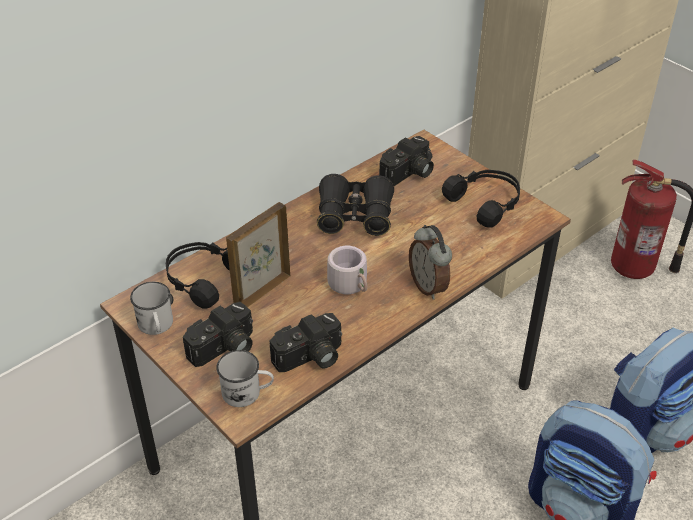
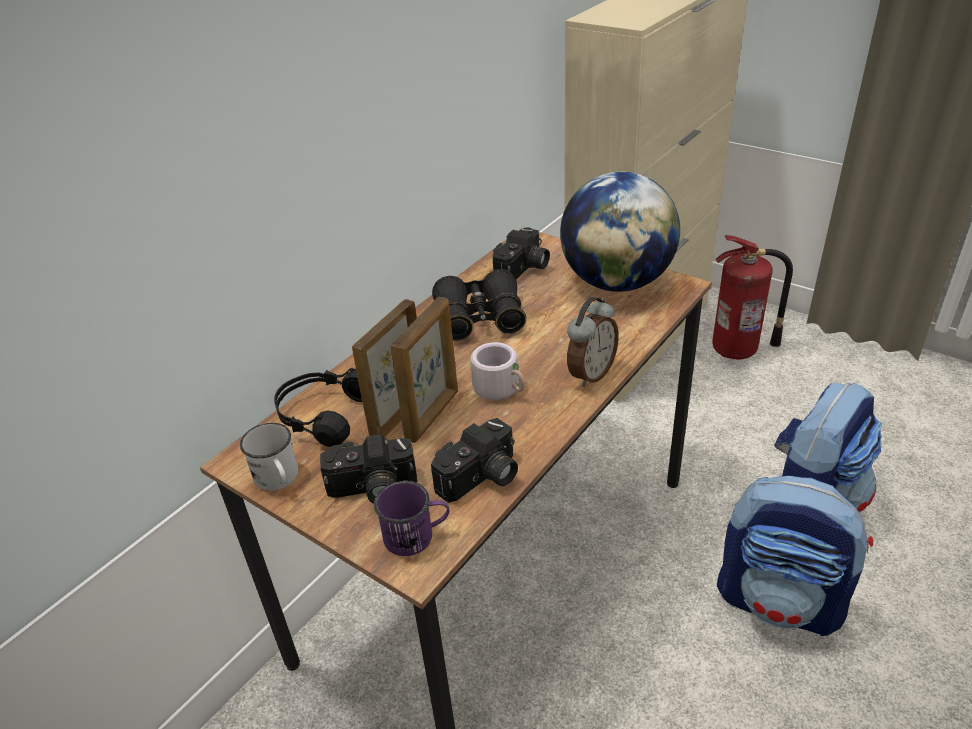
camera: 10 degrees left, 5 degrees down
(224, 349) = (372, 489): camera -> camera turned 45 degrees clockwise
(247, 393) = (416, 536): white mug -> purple mug
(289, 297) = (433, 415): none -> picture frame
(429, 286) = (590, 374): alarm clock -> alarm clock turned 105 degrees counterclockwise
(486, 203) = (616, 282): black headphones -> globe

